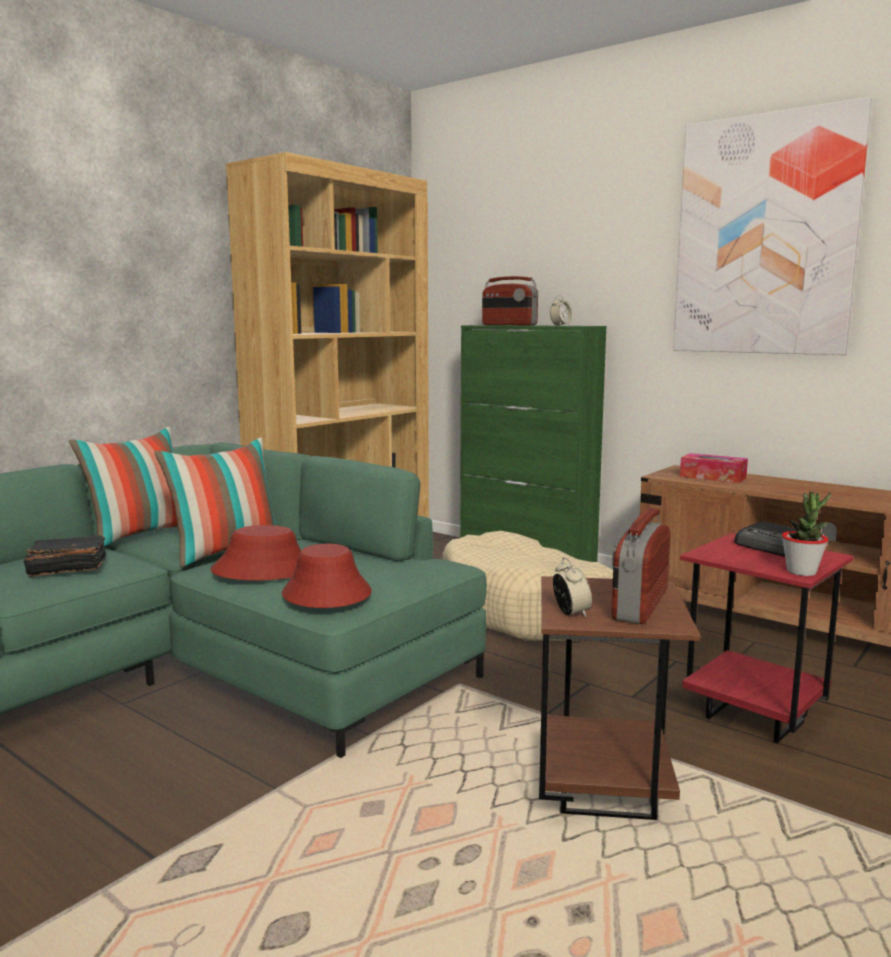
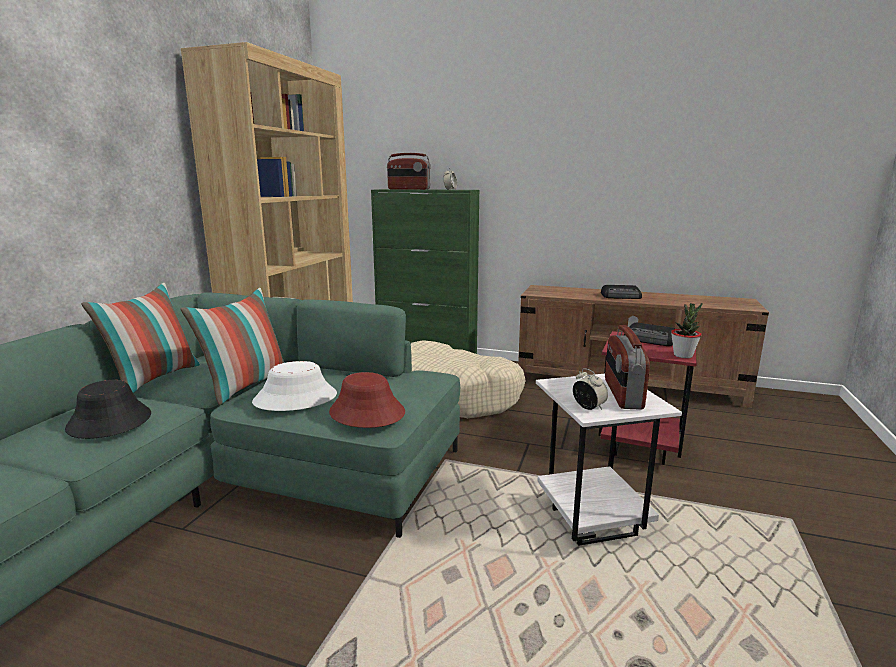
camera: 20 degrees left, 5 degrees up
(66, 569) = (109, 422): black book -> black hat
(263, 570) = (295, 398): red hat -> white hat
(607, 792) = (594, 522): brown side table -> white side table
(713, 477) = (564, 292): tissue box -> none
(765, 236) = (590, 128): picture -> none
(798, 488) = (621, 296): none -> radio

